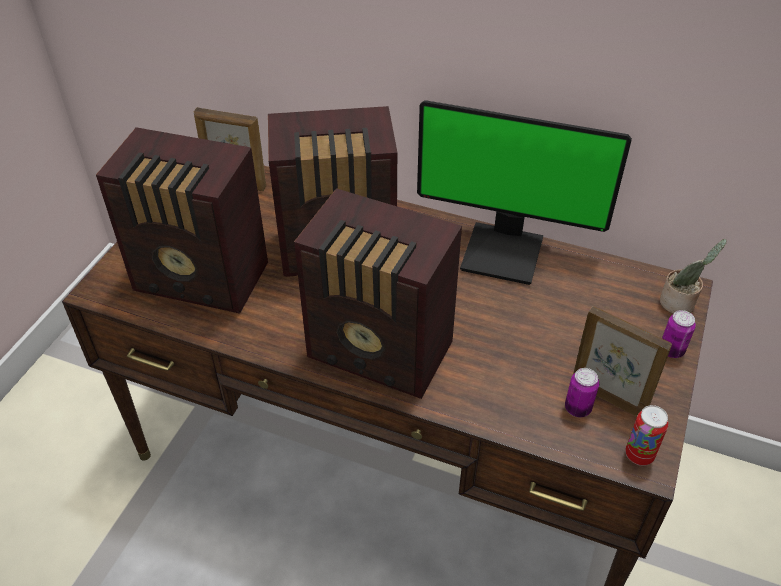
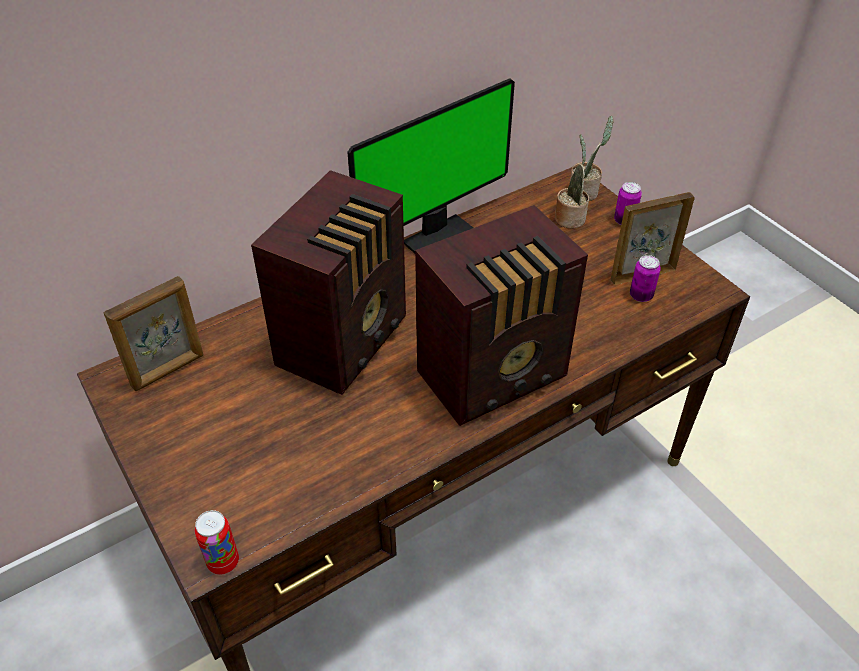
camera: 55 degrees left, 0 degrees up
(203, 280) = (284, 459): radio -> none
(630, 309) = (570, 217): none -> potted plant
(639, 455) = (704, 290): can -> can (223, 562)

